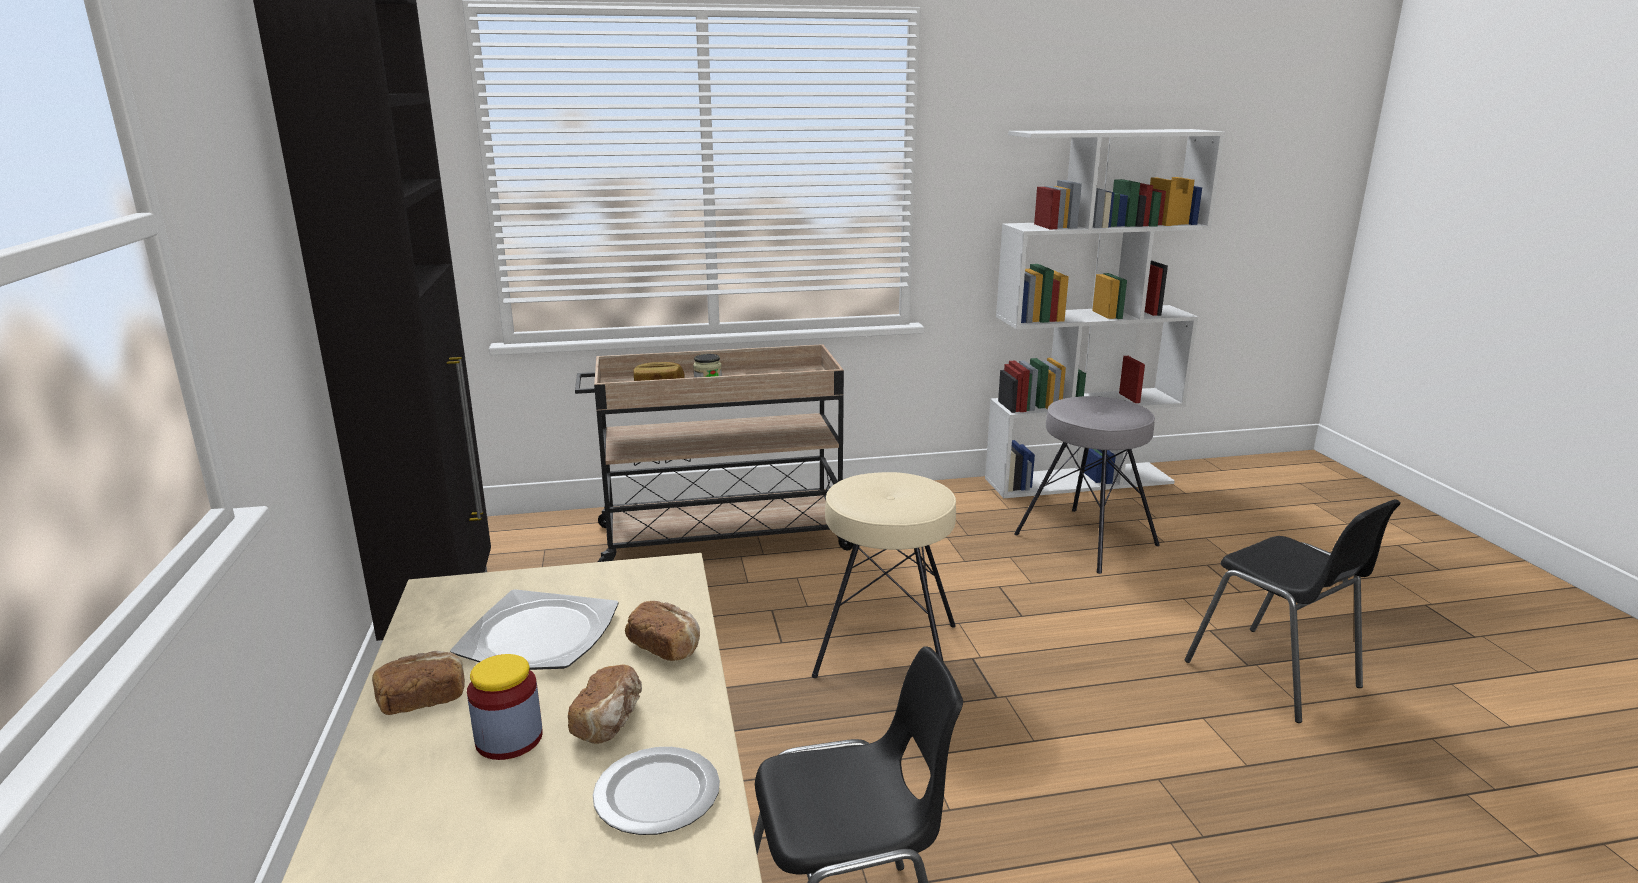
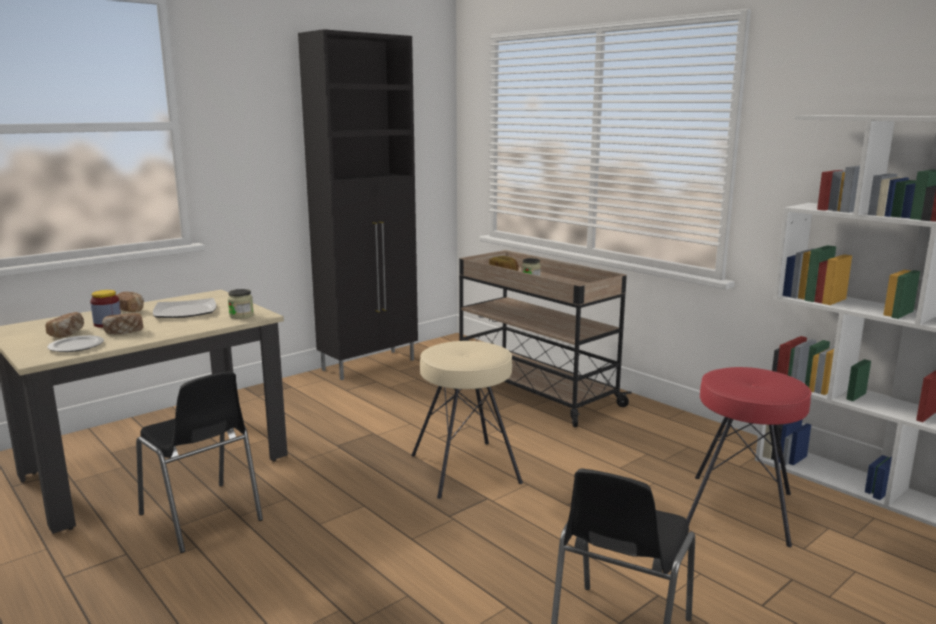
camera: 60 degrees right, 5 degrees down
(653, 585) = (241, 316): none -> jar
(665, 646) = (186, 327): bread -> bread (68, 333)
(1086, 539) = (740, 509): grey stool -> red stool

